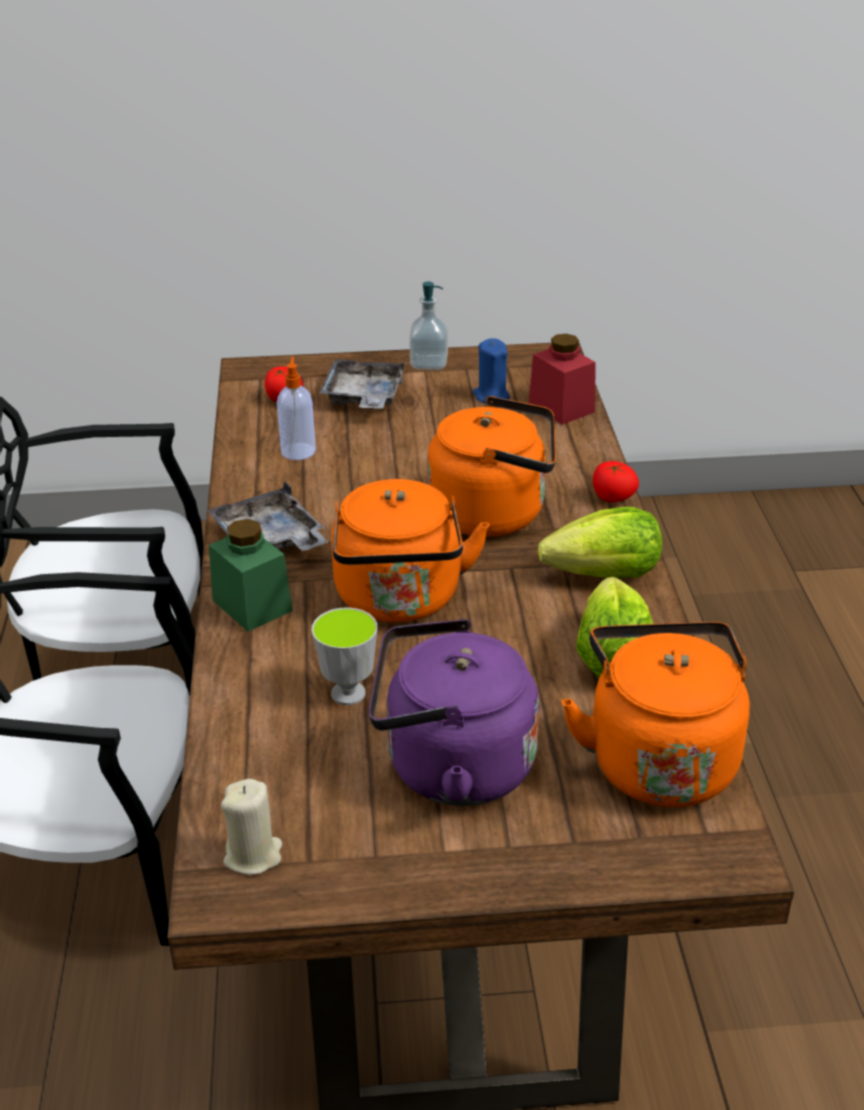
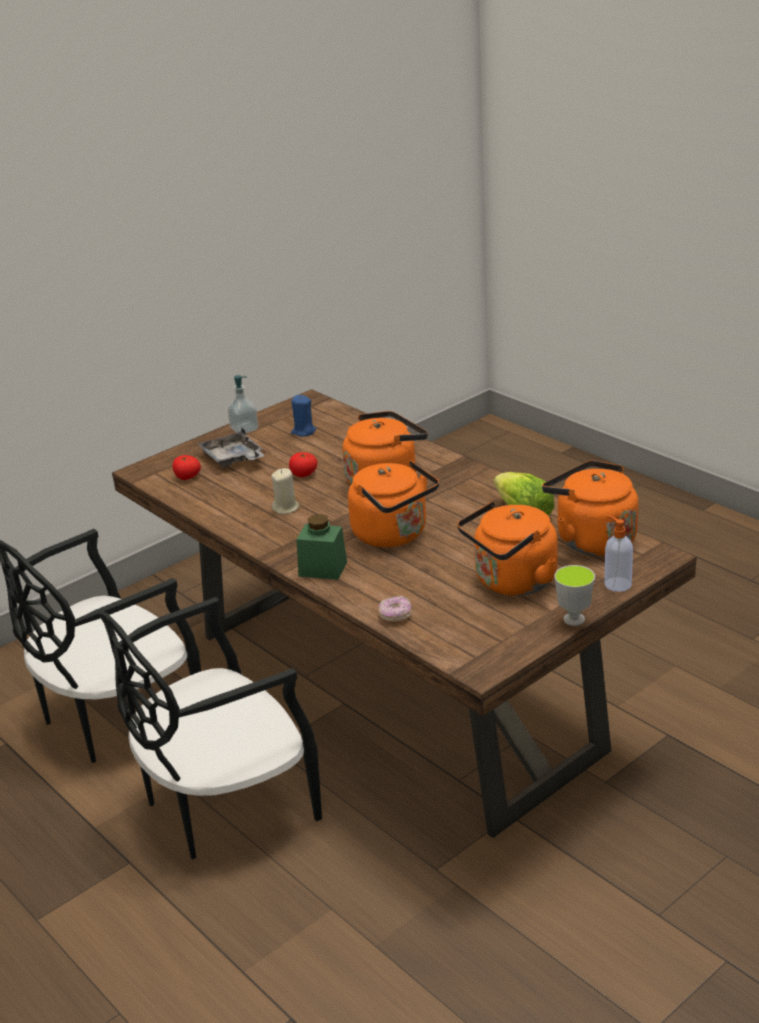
camera: 35 degrees left, 5 degrees down
(237, 730) = (395, 616): none -> donut
(253, 855) = (475, 651): beige candle -> beige candle (286, 508)
(270, 540) = (286, 540): grey tray -> none
(298, 451) = (236, 497): soap dispenser -> soap dispenser (617, 584)
(348, 693) = (425, 579): cup -> cup (574, 619)
(450, 767) = (511, 582): purple kettle -> orange kettle
(561, 407) = (349, 423): red jar -> none
(605, 575) = (474, 484): lettuce -> none
(612, 497) = (432, 452): tomato -> tomato (304, 474)

